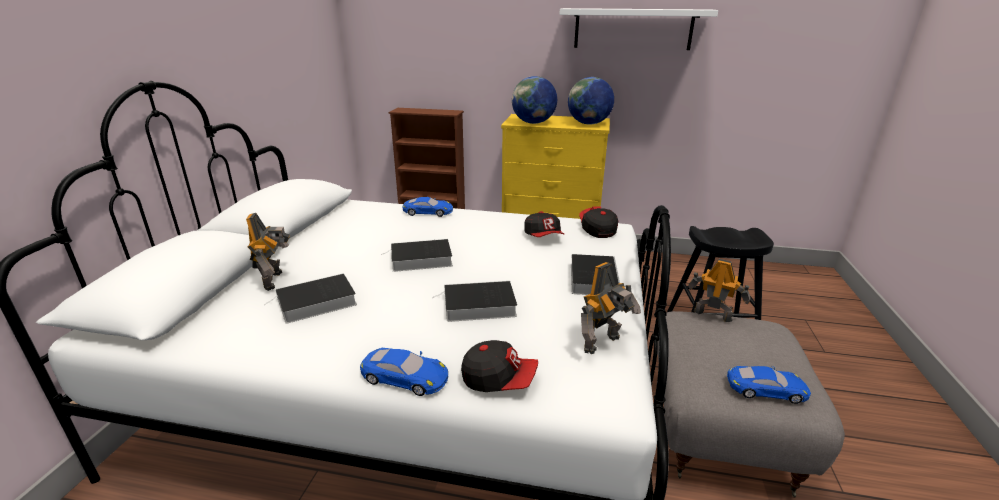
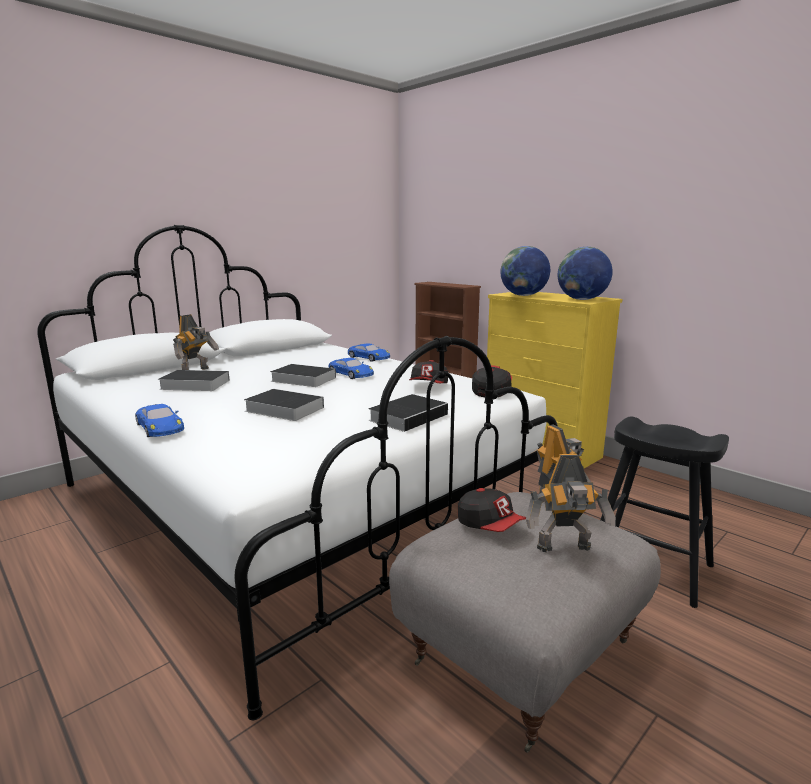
camera: 35 degrees right, 10 degrees down
(499, 379) = (206, 445): cap -> cap (490, 526)
(604, 344) = (321, 451): toy robot -> toy robot (565, 549)
(633, 29) = (652, 195): white shelf -> none
(766, 389) = (497, 571): blue toy car -> blue toy car (350, 374)

